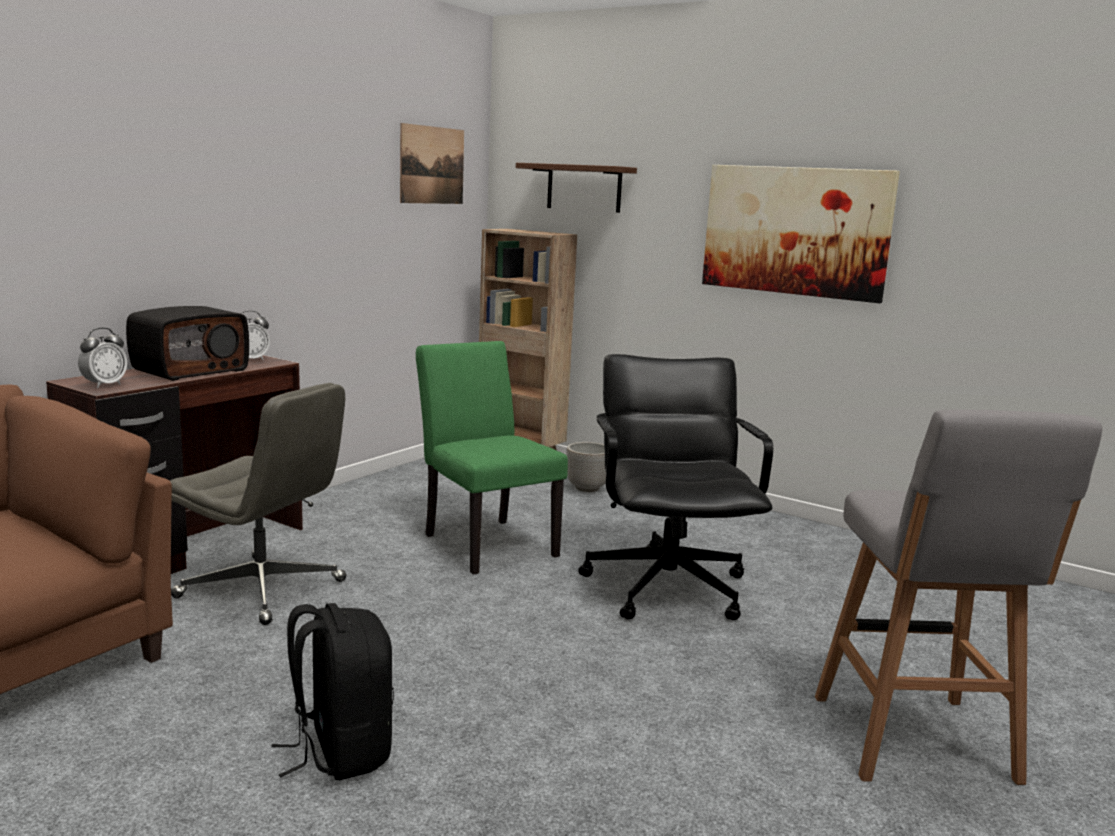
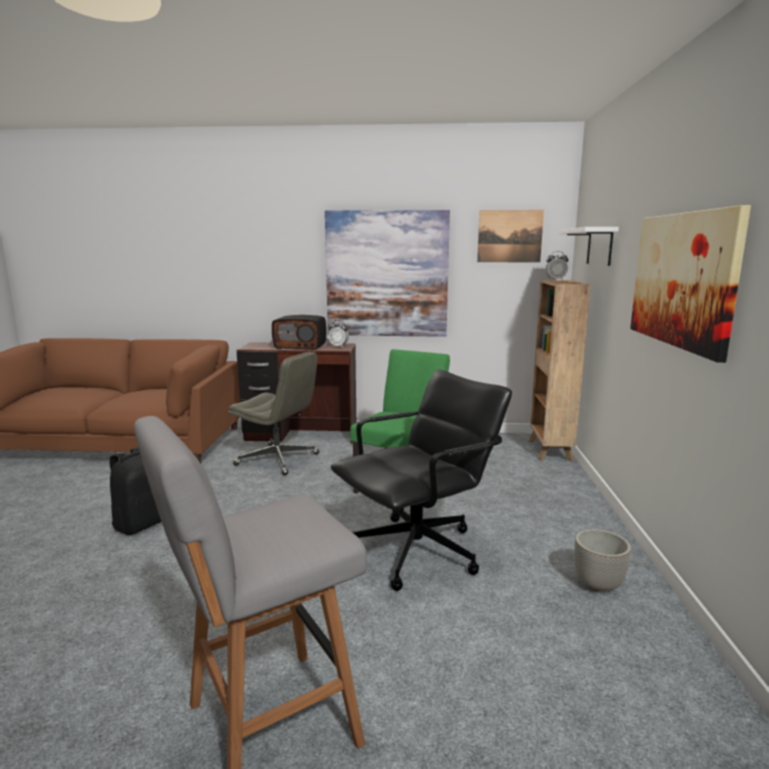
camera: 60 degrees right, 0 degrees up
(104, 385) = (254, 346): alarm clock -> alarm clock (555, 280)
(263, 589) = (278, 459): grey office chair -> grey office chair turned 60 degrees counterclockwise
(289, 223) = (387, 274): none -> picture
(584, 188) = (599, 246): brown shelf -> white shelf
(587, 488) = (542, 482): planter -> planter (598, 584)

